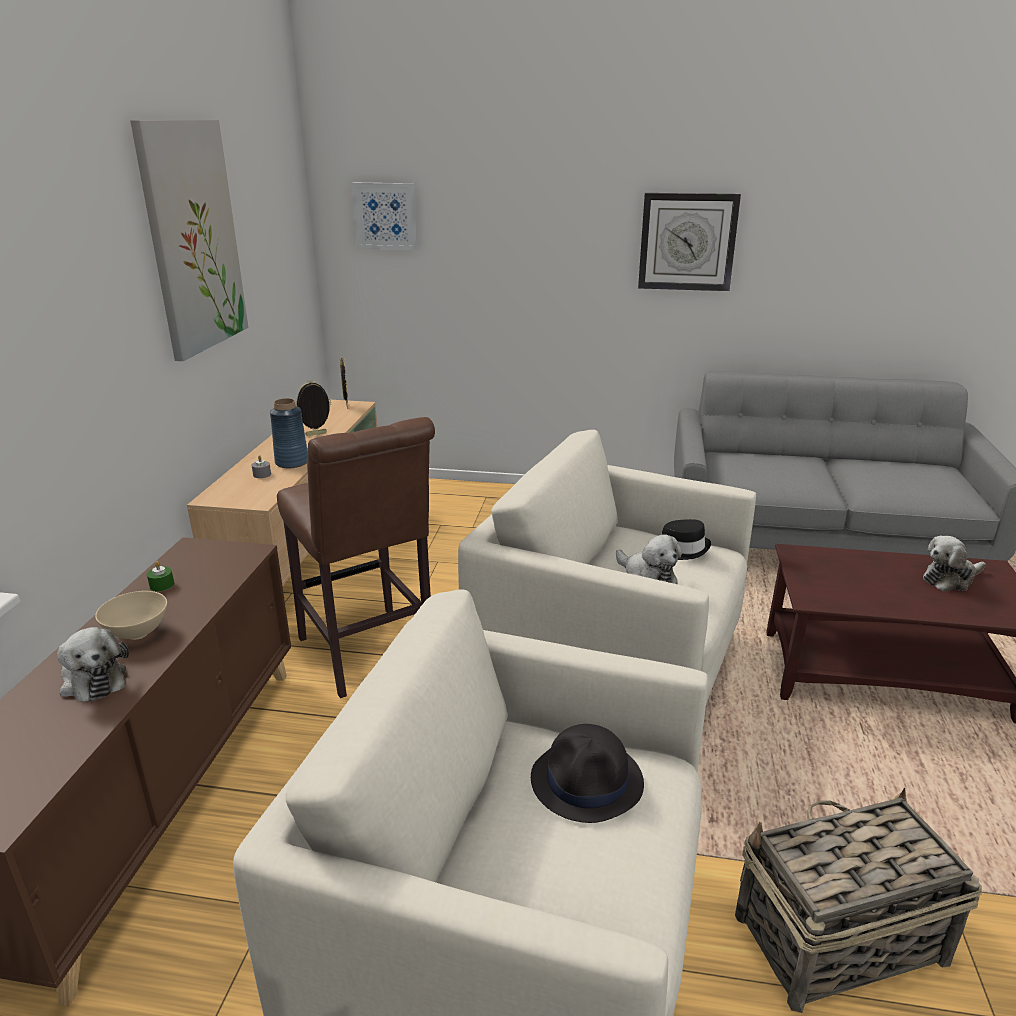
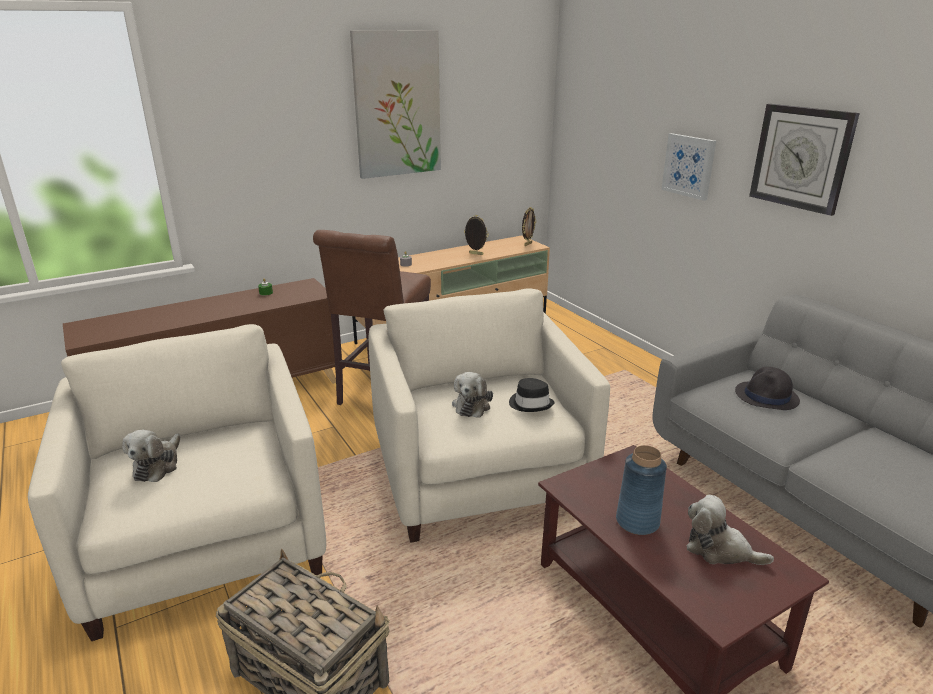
camera: 50 degrees right, 0 degrees up
(93, 679) = (180, 314): plush toy -> plush toy (158, 465)
(138, 634) = (221, 306): beige bowl -> none
(291, 462) = (431, 263): blue vase -> blue vase (637, 521)
(385, 216) = (591, 106): picture -> picture (689, 166)
(587, 781) = (226, 458): black hat -> black hat (766, 397)

